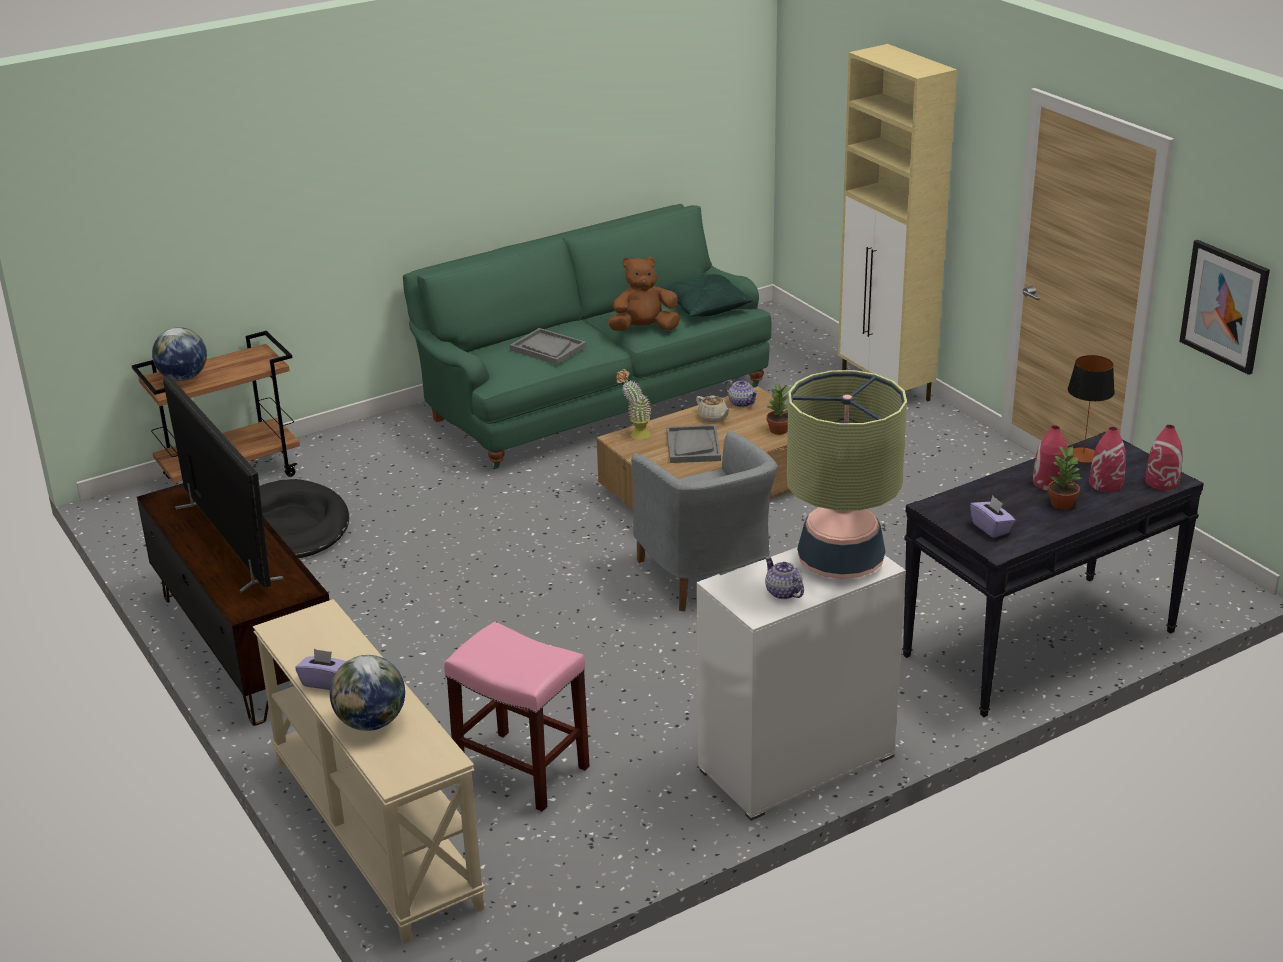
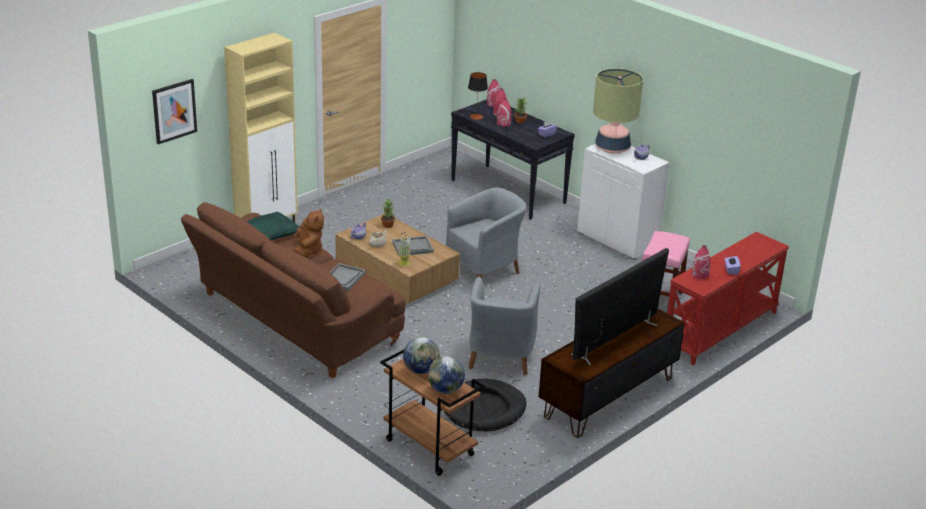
camera: 105 degrees left, 0 degrees up
(330, 638) = (700, 274): none -> red vase
(371, 723) = (749, 255): globe -> globe (421, 370)
(372, 832) = (720, 331): beige console table -> red console table
(414, 557) = (500, 357): none -> grey armchair
(593, 399) = (294, 321): green sofa -> brown sofa
(644, 329) = (308, 251): brown plush toy -> brown plush toy turned 150 degrees counterclockwise
(1225, 306) = (418, 48): picture -> picture (174, 111)

